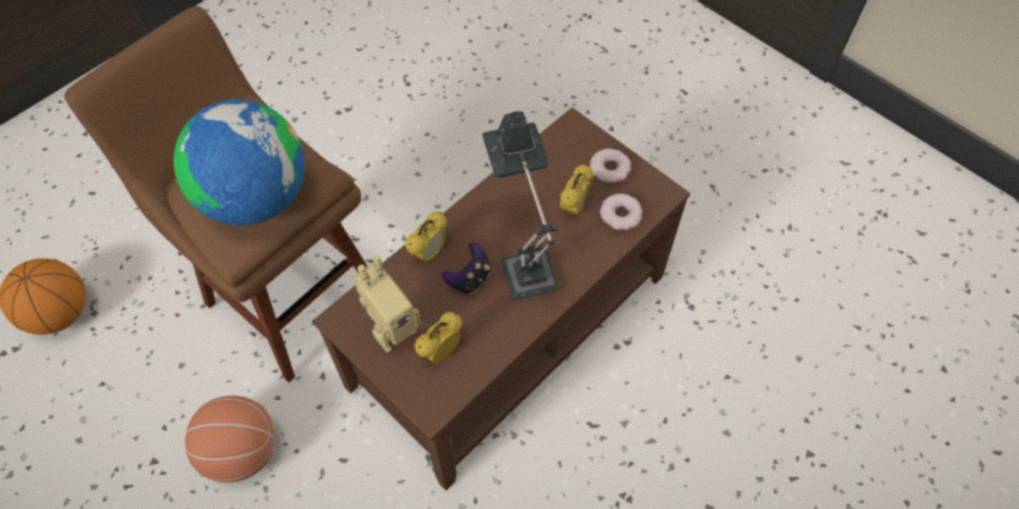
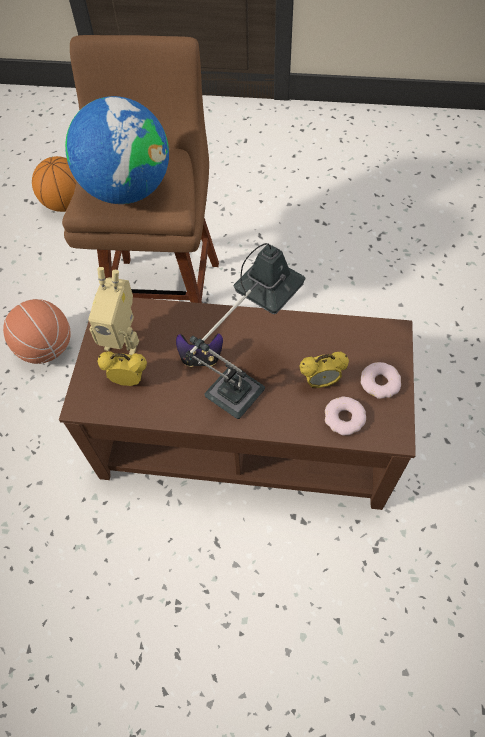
camera: 55 degrees right, 0 degrees up
(429, 253) = (200, 320): alarm clock -> none

